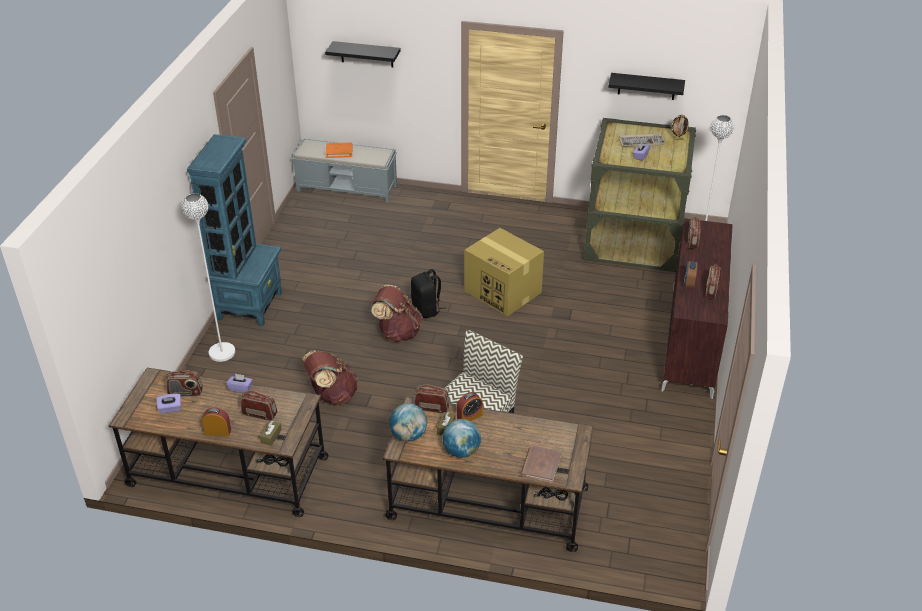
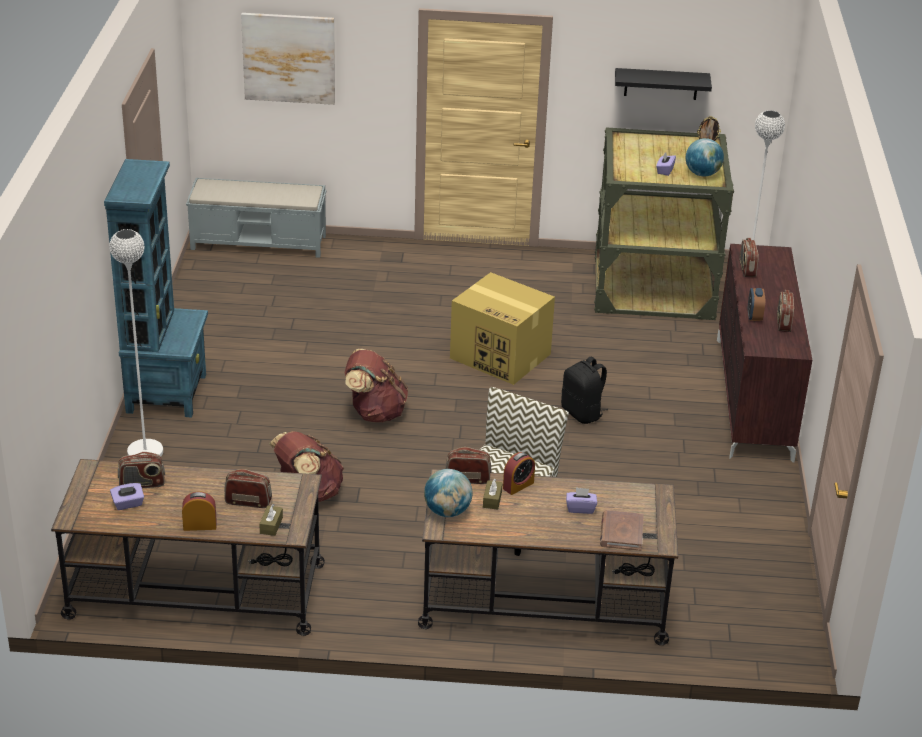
camera: 10 degrees left, 5 degrees down
(240, 388) = (214, 475): purple tissue box -> purple tissue box (580, 508)
(339, 151) = (250, 191): orange book -> none
(367, 54) = (289, 58): black shelf -> picture
(427, 309) = (406, 383): black backpack -> black backpack (582, 413)
(461, 451) = (519, 524): globe -> globe (702, 174)
(642, 142) = (662, 154): keyboard -> none

